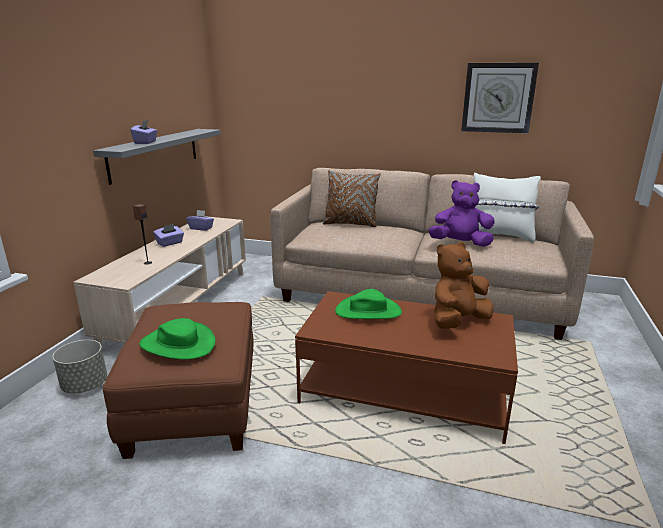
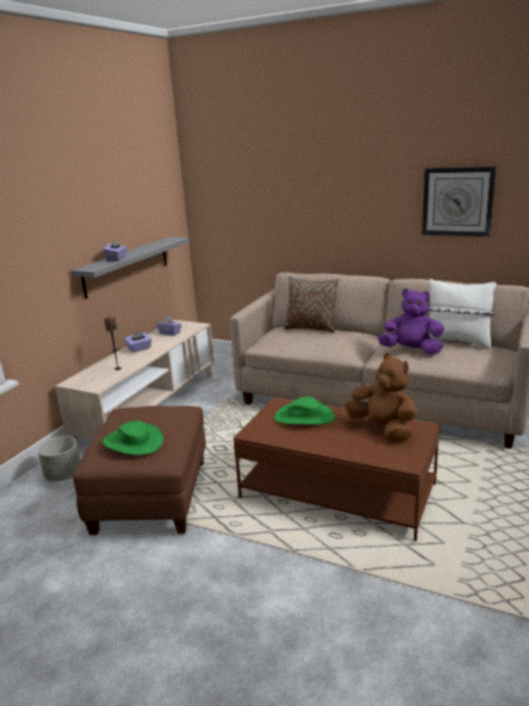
camera: 10 degrees right, 0 degrees up
(457, 322) = (383, 429): brown plush toy -> brown plush toy turned 75 degrees clockwise

